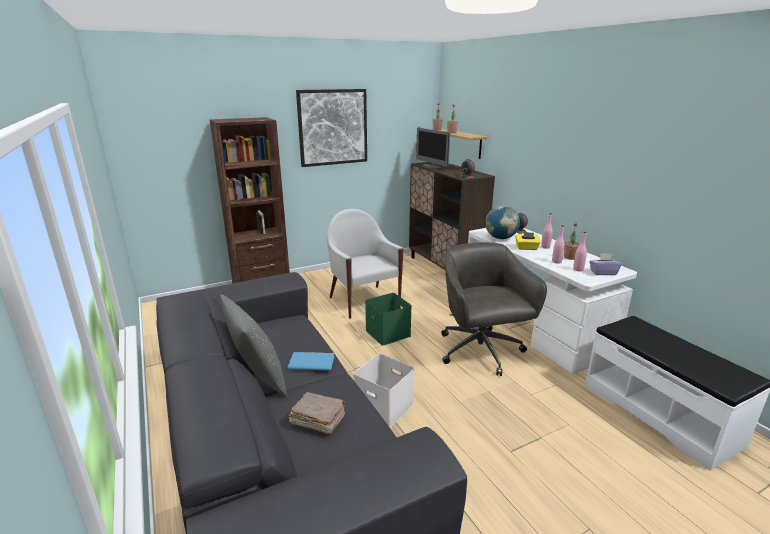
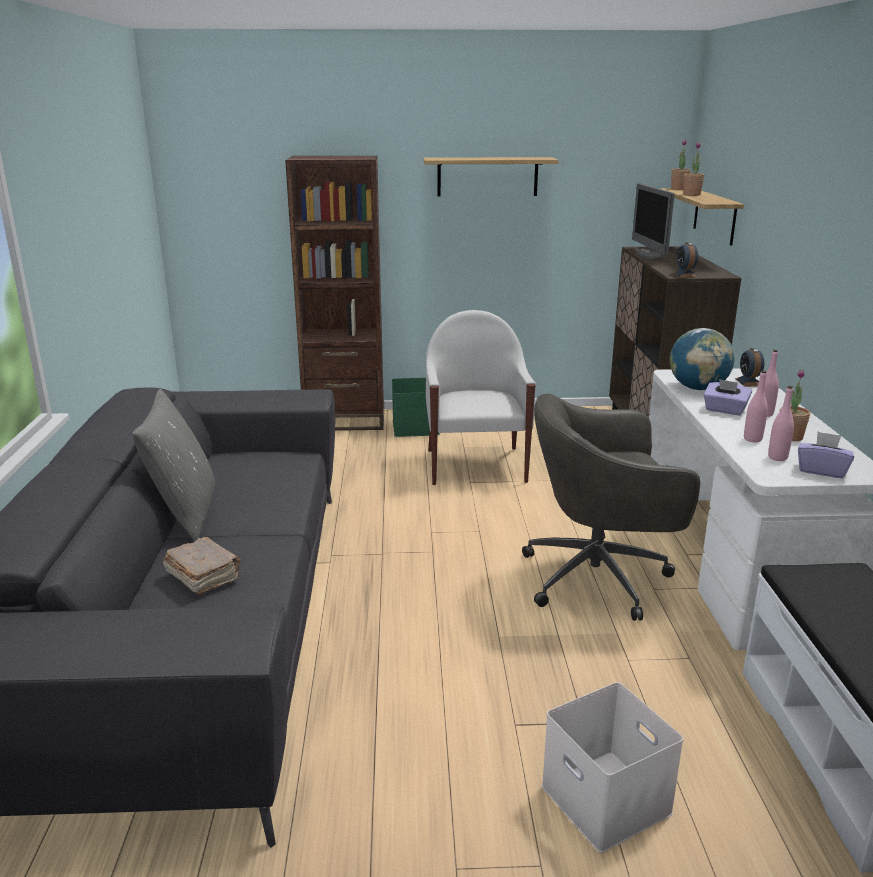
camera: 25 degrees right, 0 degrees up
(310, 361) = (264, 509): blue book -> none
(333, 127) = (487, 176): picture -> shelf
(382, 407) = (377, 611): white storage box -> white storage box (602, 798)
(386, 333) = (471, 516): green storage box -> green storage box (414, 427)
(481, 352) = (600, 577): grey office chair -> grey office chair turned 105 degrees counterclockwise
(526, 248) = (725, 410): yellow tissue box -> purple tissue box

